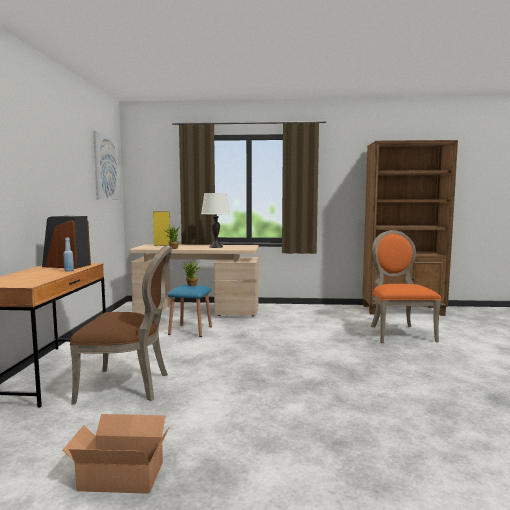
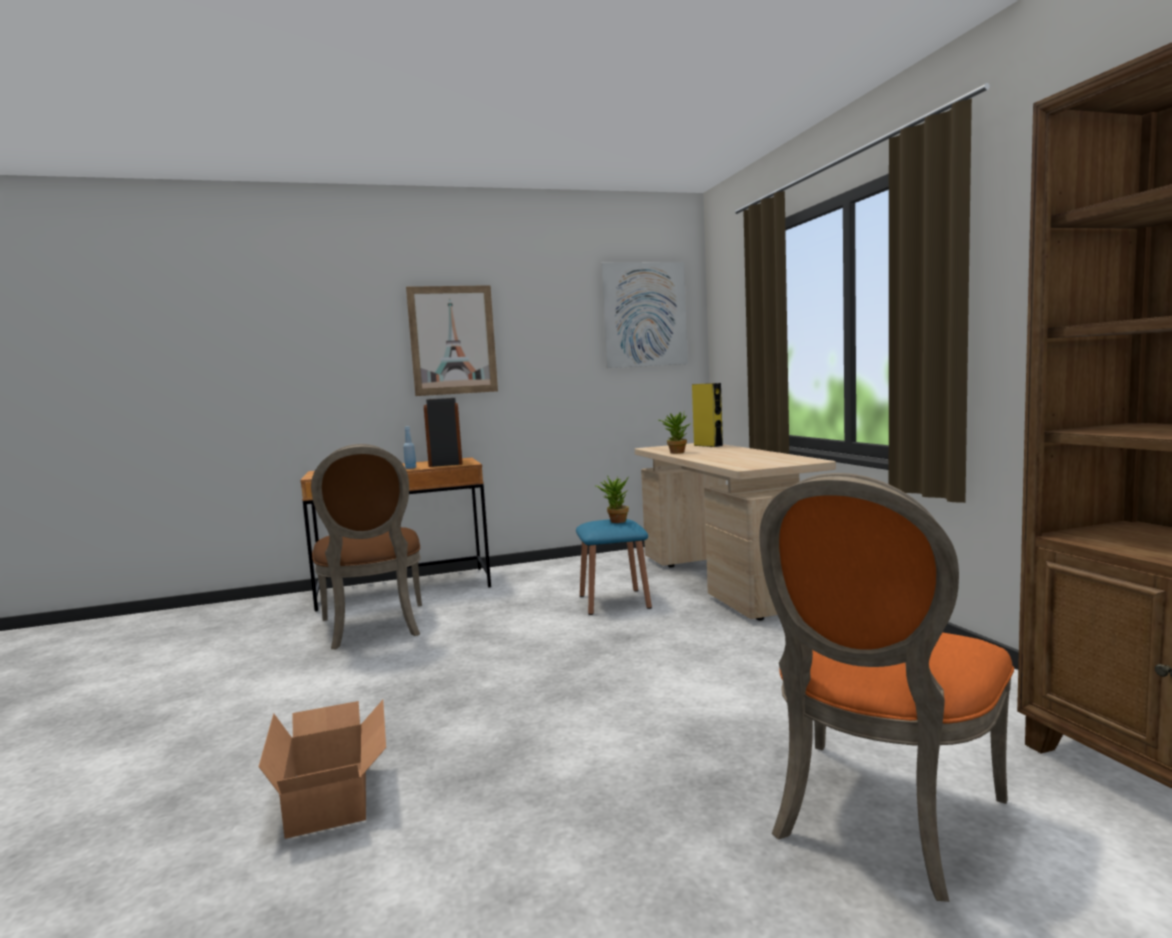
camera: 70 degrees right, 0 degrees up
(38, 170) = (453, 340): none -> picture
(121, 474) = (158, 682): cardboard box -> cardboard box (334, 794)
(216, 247) = (739, 457): white table lamp -> none
(398, 333) = (878, 819): orange chair -> orange chair turned 150 degrees clockwise

